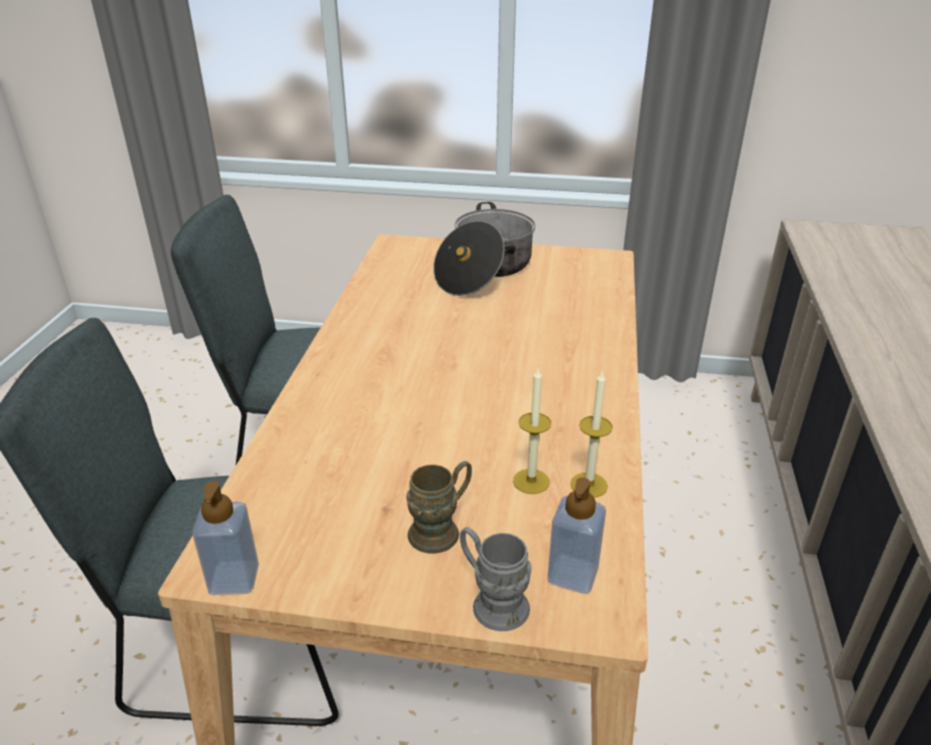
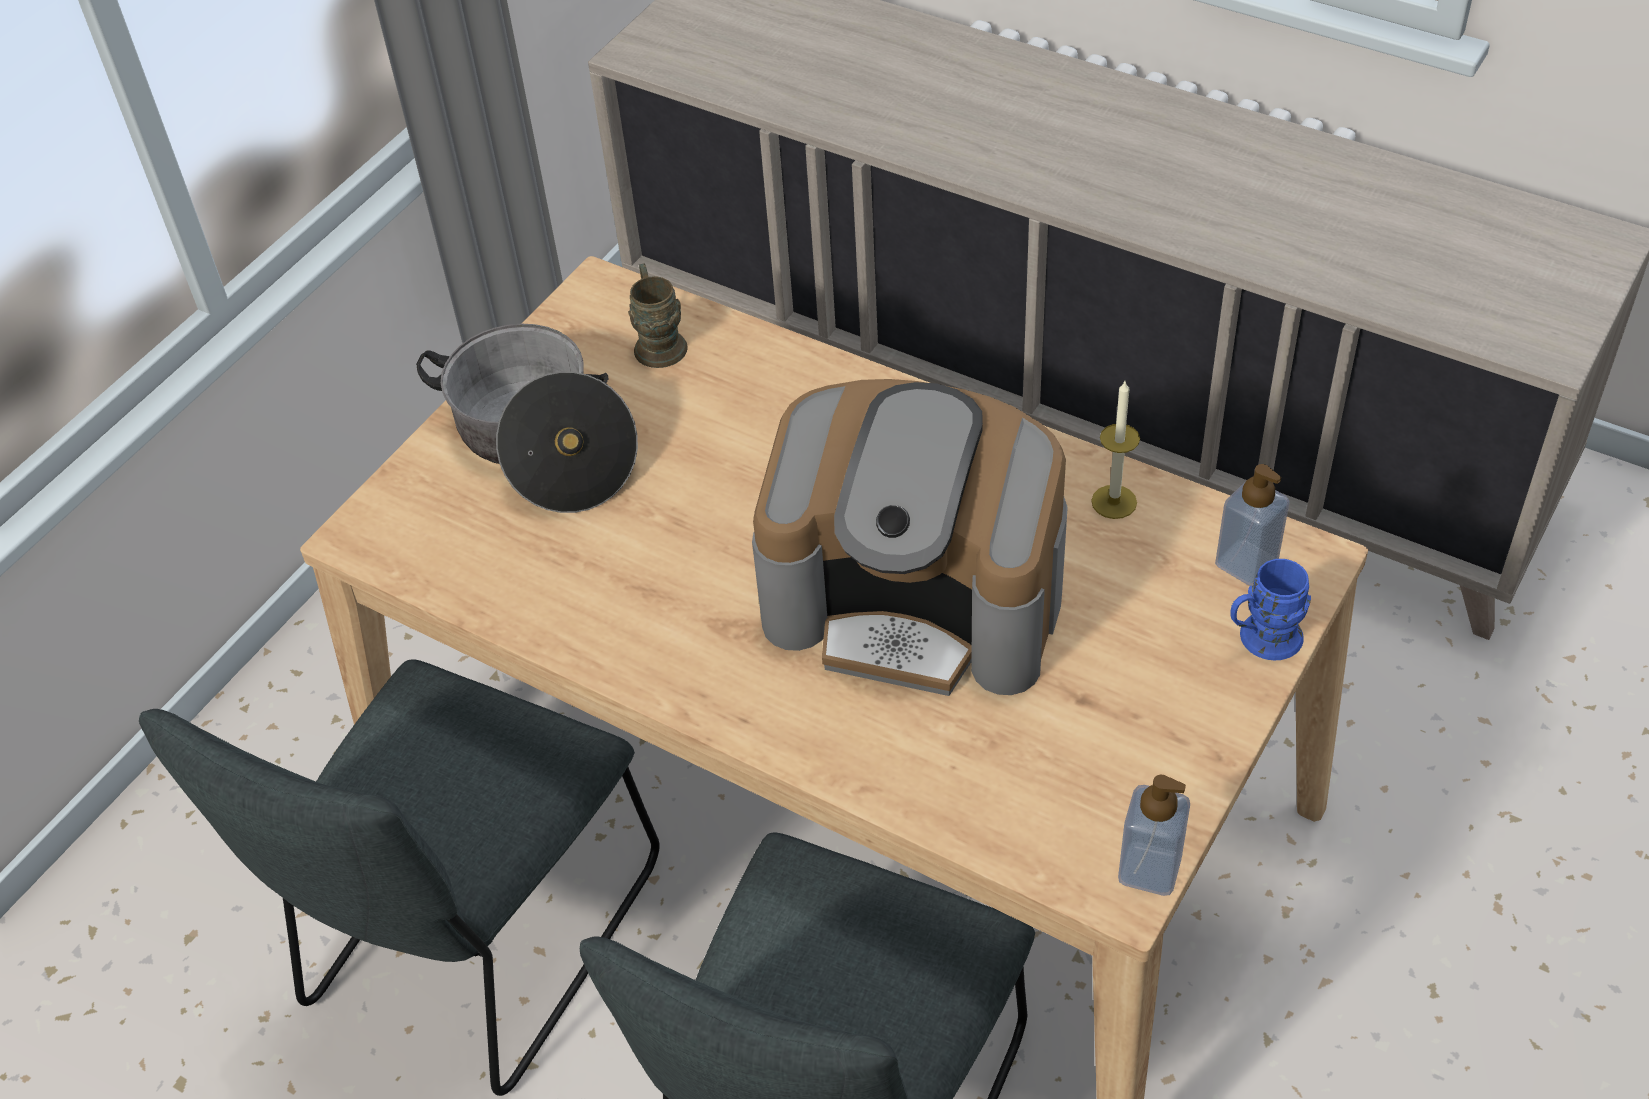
camera: 65 degrees left, 15 degrees up
(441, 415) = (918, 600): none -> coffee machine
(441, 529) = (1137, 655): brown mug -> brown mug (658, 341)
(492, 601) = (1261, 640): grey mug -> blue mug
(531, 481) = (1087, 550): candle -> none

